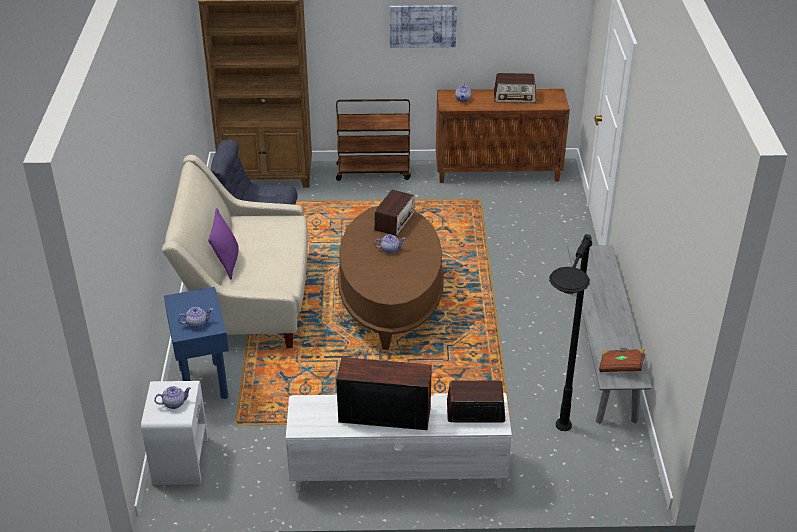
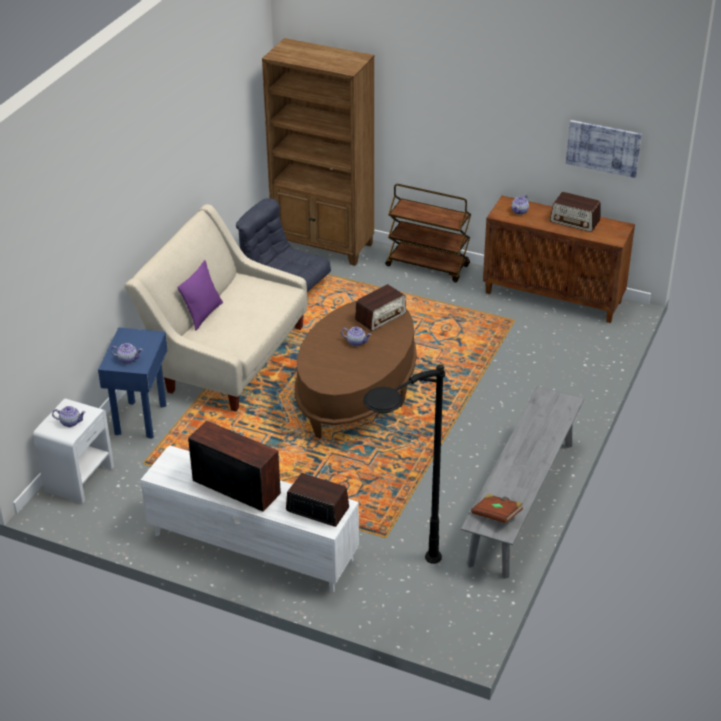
camera: 25 degrees right, 0 degrees up
(422, 25) = (491, 125): picture -> picture (603, 148)

